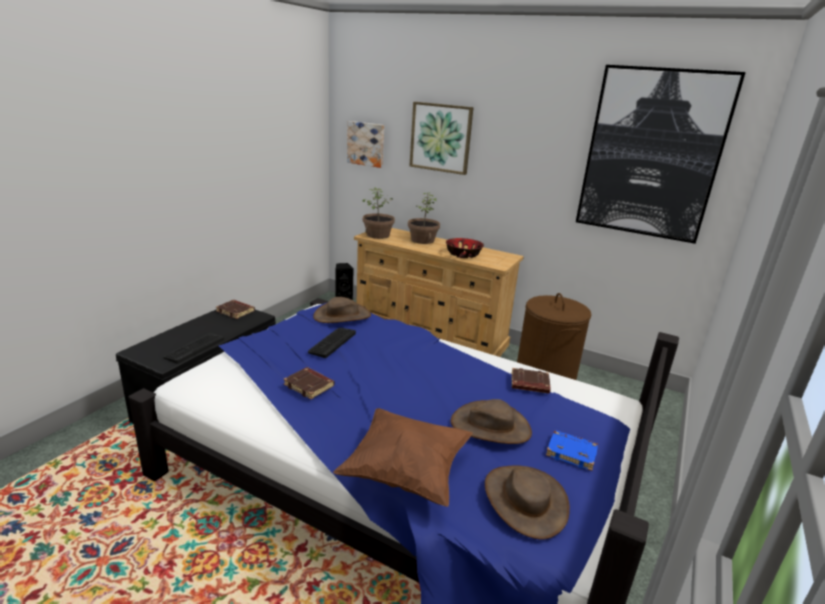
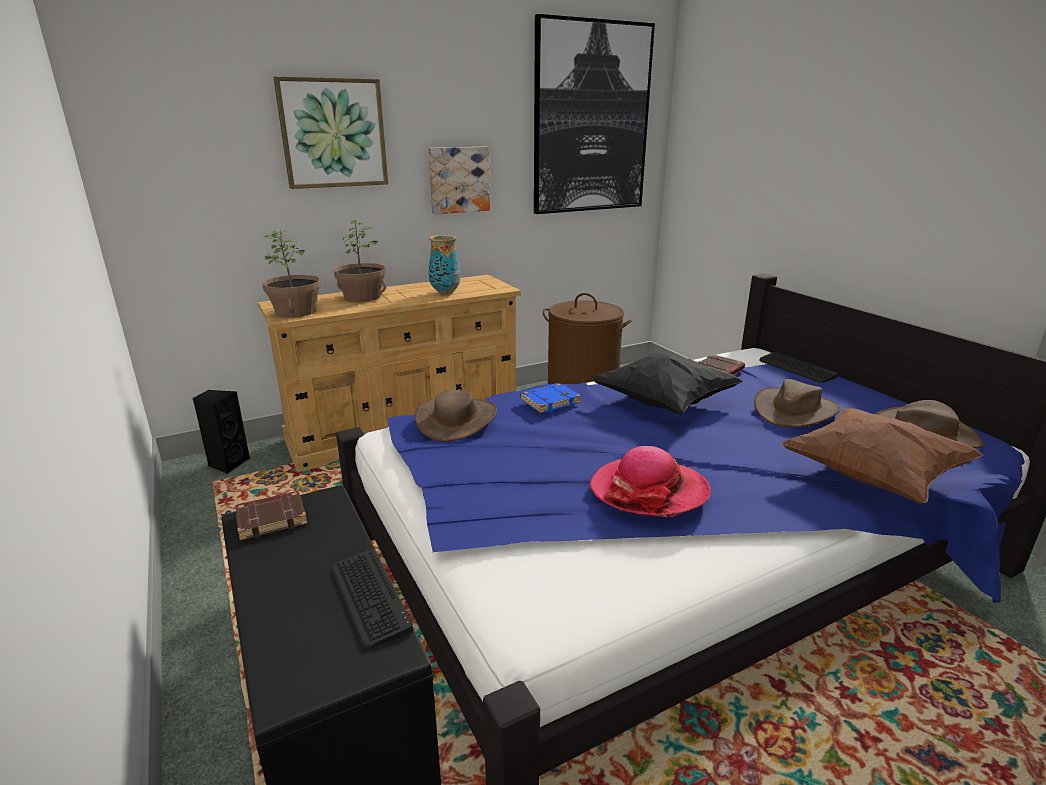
camera: 55 degrees left, 0 degrees up
(310, 386) = (649, 491): brown book -> hat
(332, 342) = (534, 446): keyboard -> keyboard (796, 368)
(366, 144) = (184, 165): picture -> picture (458, 179)
(441, 372) = (664, 403): none -> black pillow
(463, 254) = (445, 292): bowl -> vase
(572, 453) = (845, 392): blue book -> blue book (549, 401)

